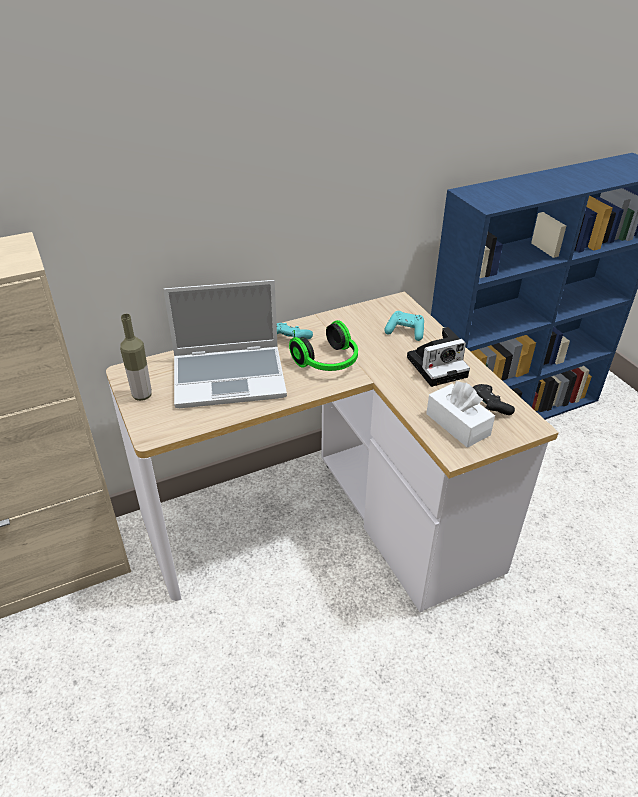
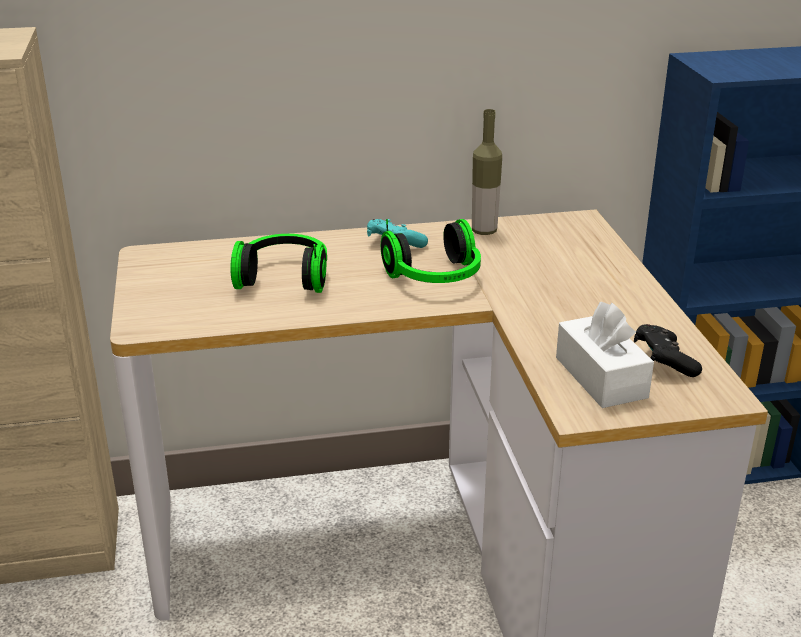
camera: 15 degrees right, 10 degrees down
(142, 395) = (152, 282): bottle -> bottle (484, 231)
(230, 377) = (284, 278): laptop -> headphones
(405, 332) = (573, 256): turquoise game controller -> none
(438, 366) = (605, 302): camera -> none

